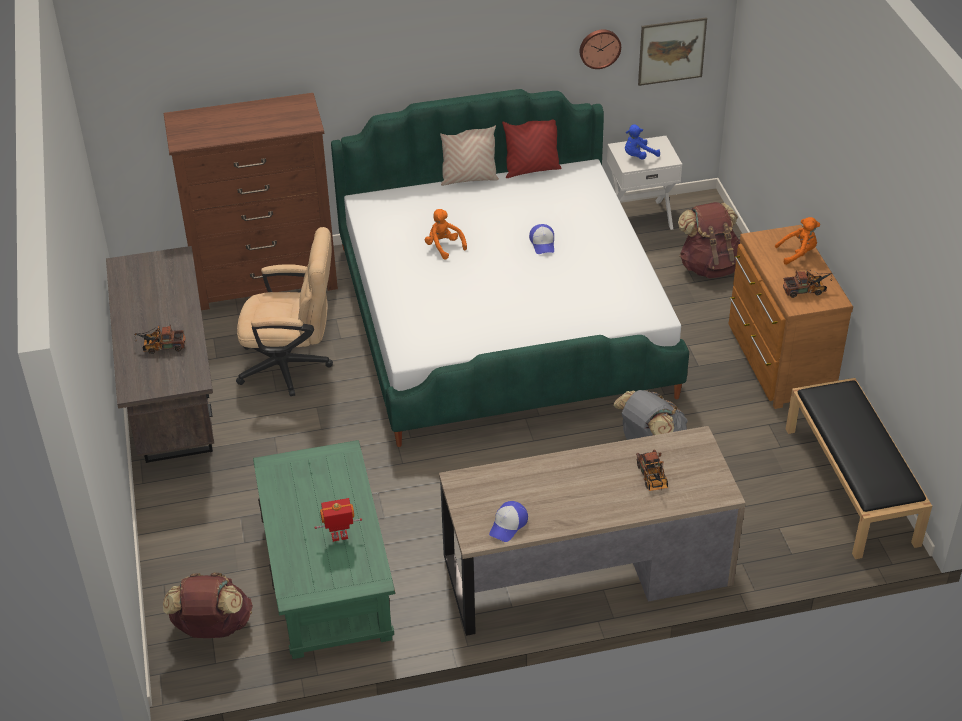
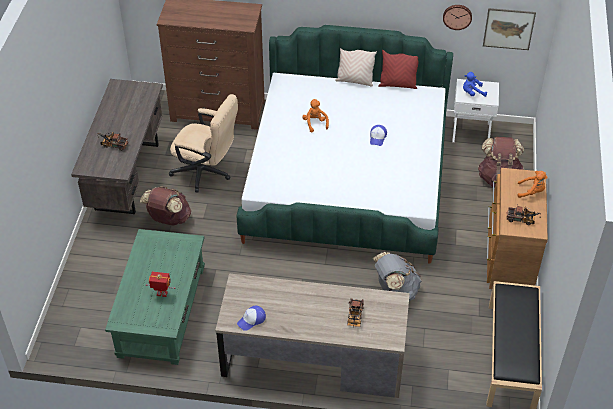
camera: 20 degrees right, 5 degrees up
(212, 628) = (82, 324): brown backpack -> brown backpack (168, 219)

